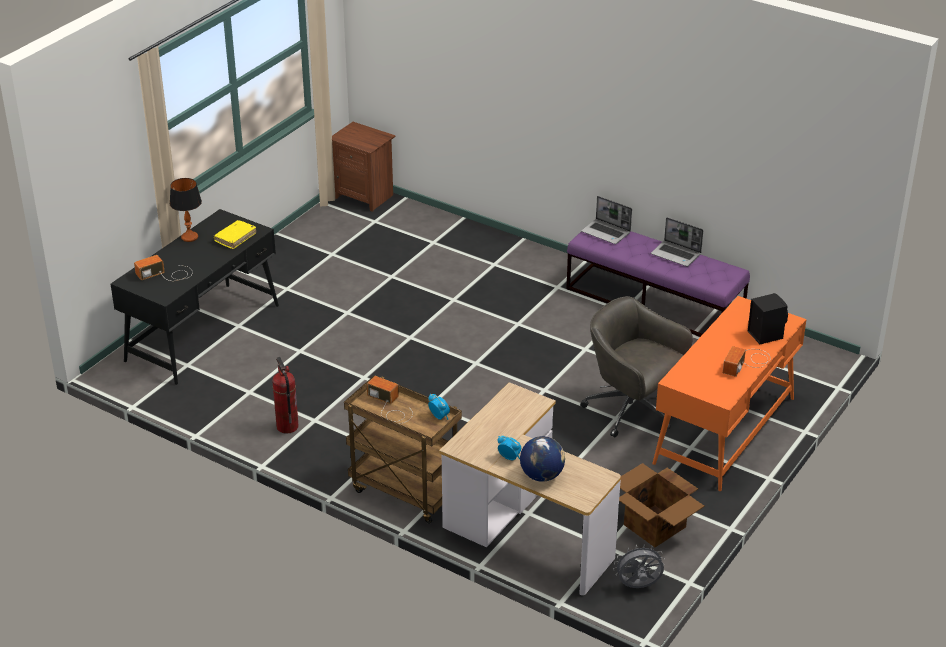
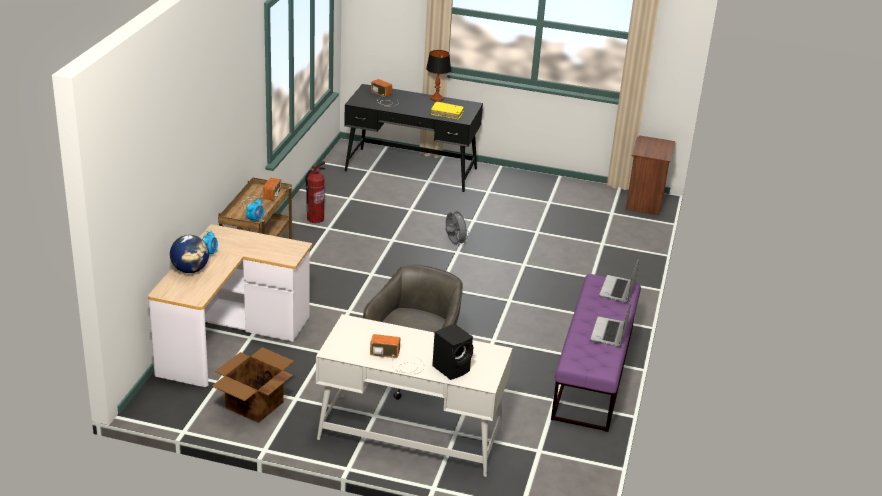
camera: 70 degrees right, 5 degrees down
(638, 586) = (172, 404): grey fan -> grey fan (454, 243)
(724, 430) = (410, 434): orange desk -> white desk

